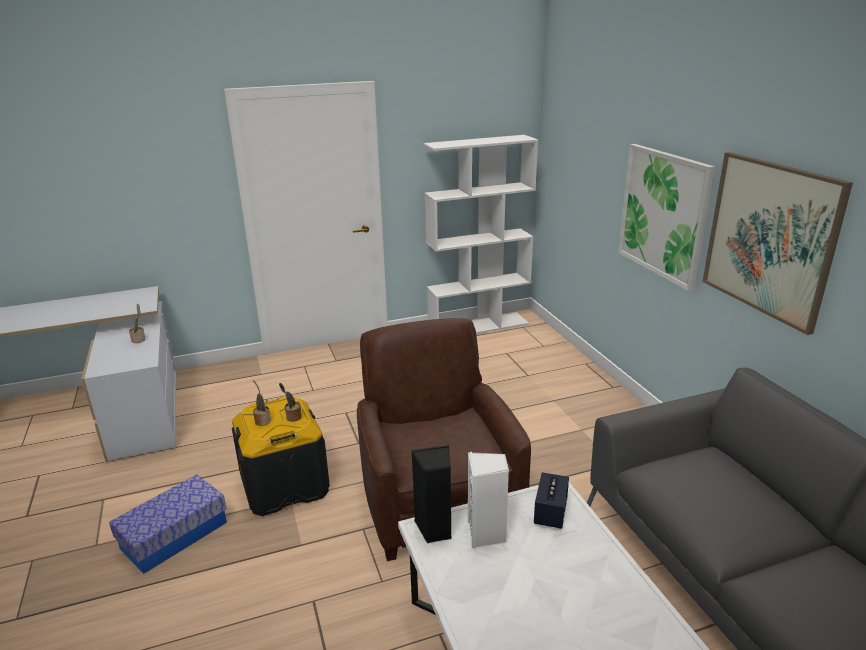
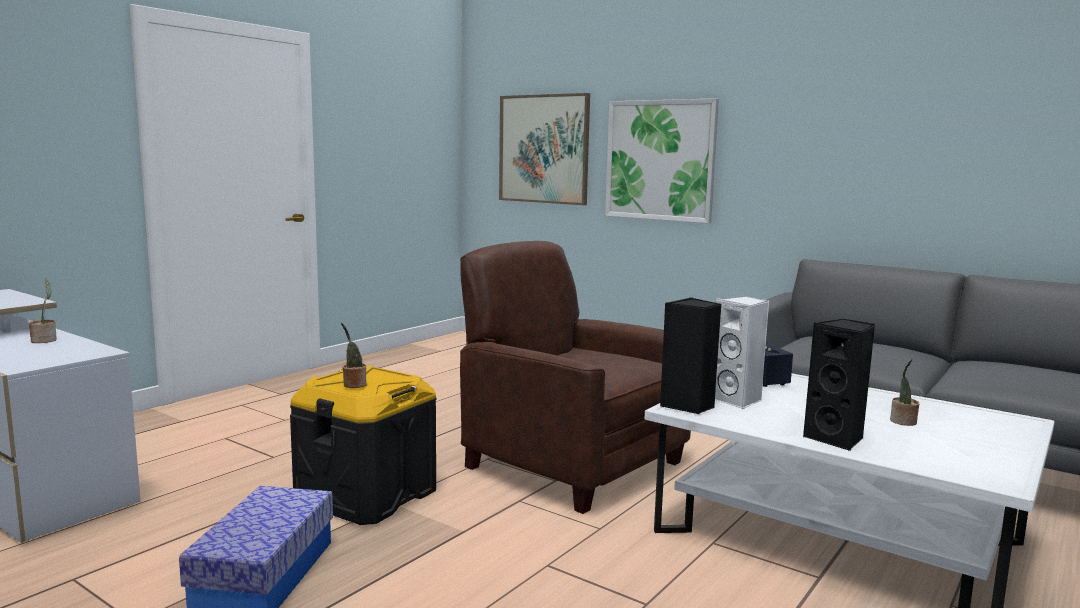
camera: 35 degrees left, 15 degrees down
(292, 417) = (389, 377): potted plant -> potted plant (903, 422)
(478, 326) = (424, 347): white bookcase -> none
(485, 625) = (837, 439): none -> black speaker
(769, 238) = (791, 146): picture -> picture (543, 149)

